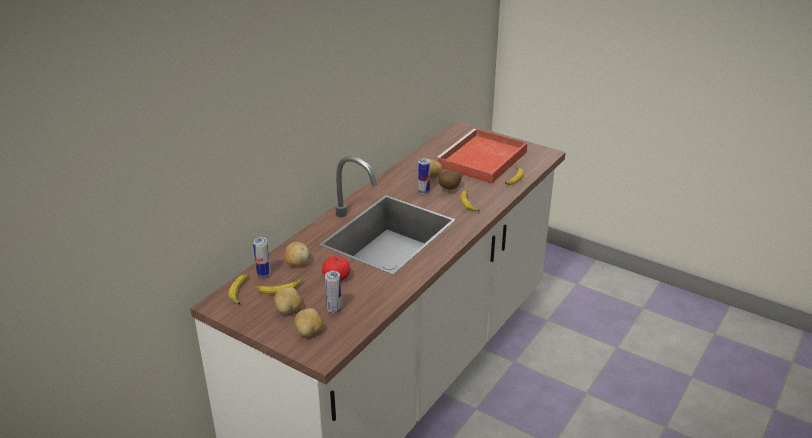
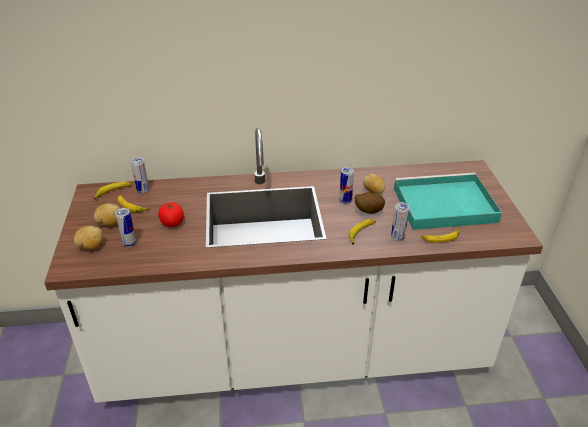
camera: 50 degrees right, 5 degrees up
(297, 263) = (172, 196): potato -> none
(482, 160) = (442, 205): red tray -> turquoise tray
(492, 193) = (397, 238): none -> can

